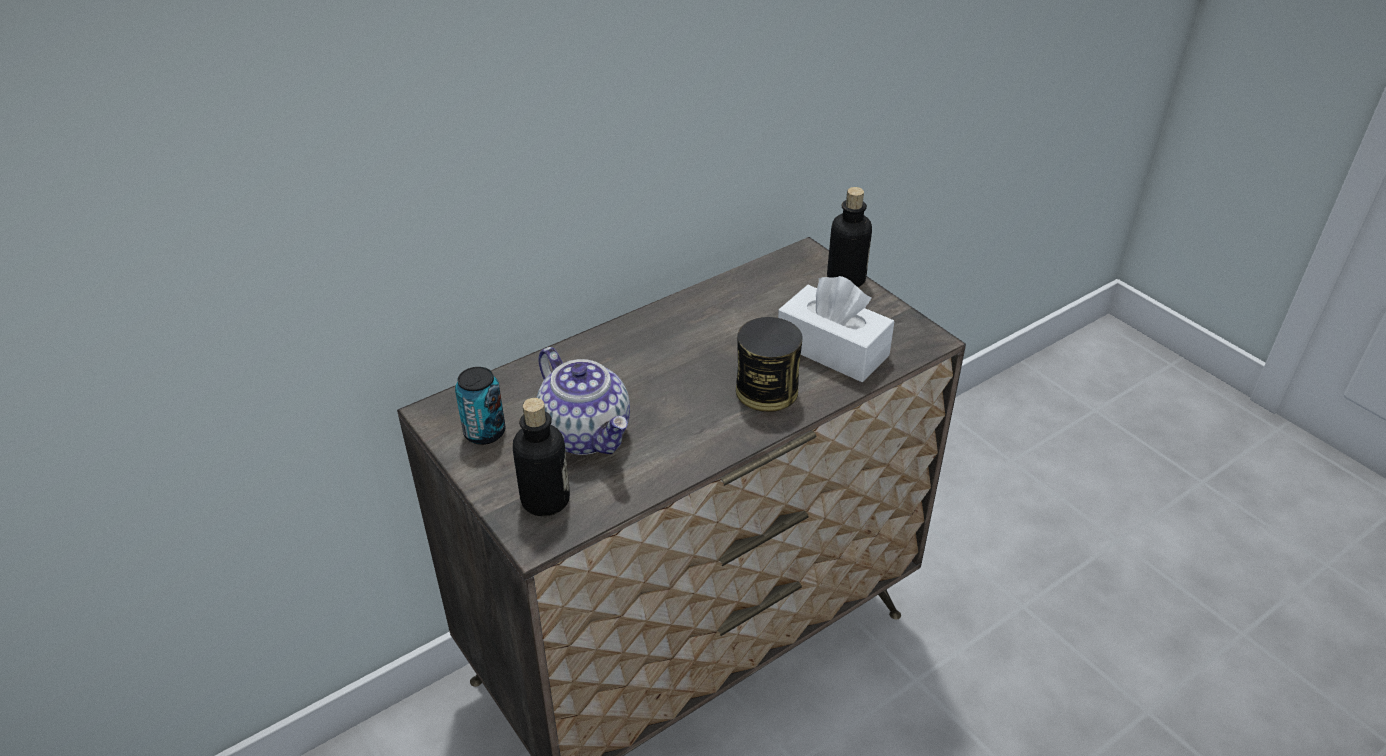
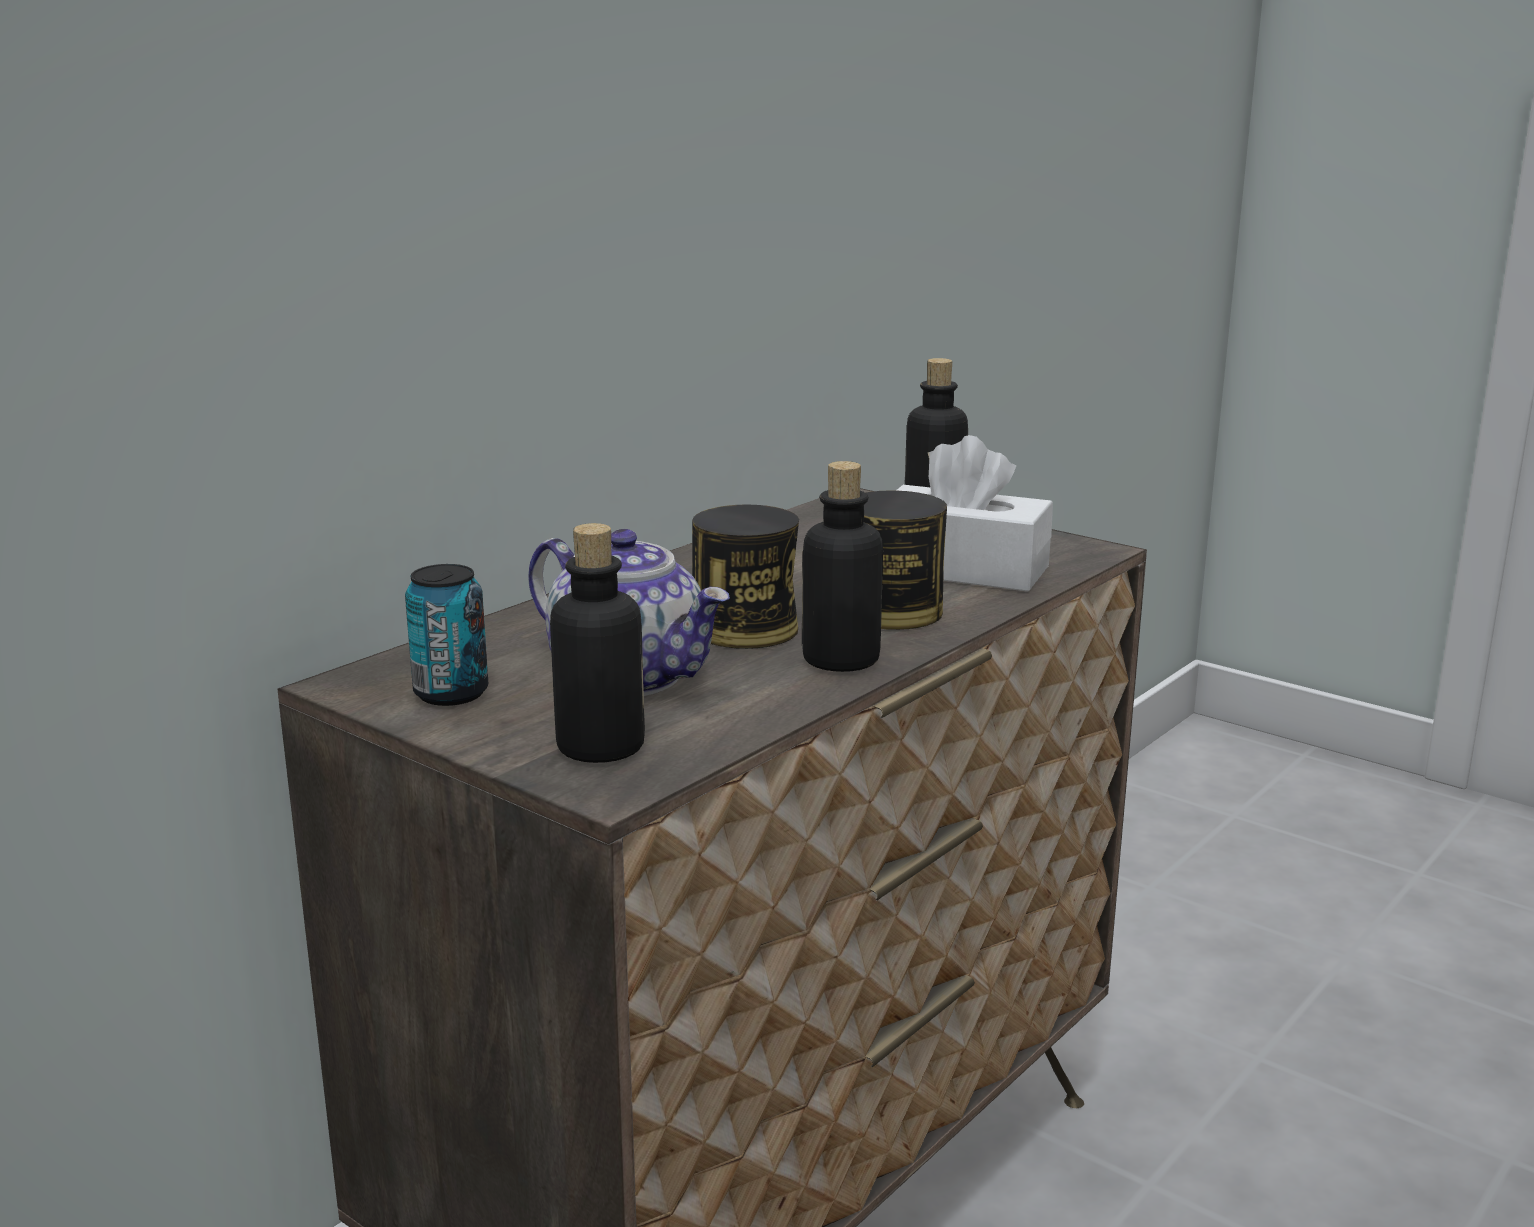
camera: 15 degrees left, 20 degrees down
(671, 395) = (745, 629): none -> can
(713, 438) = (841, 660): none -> bottle

